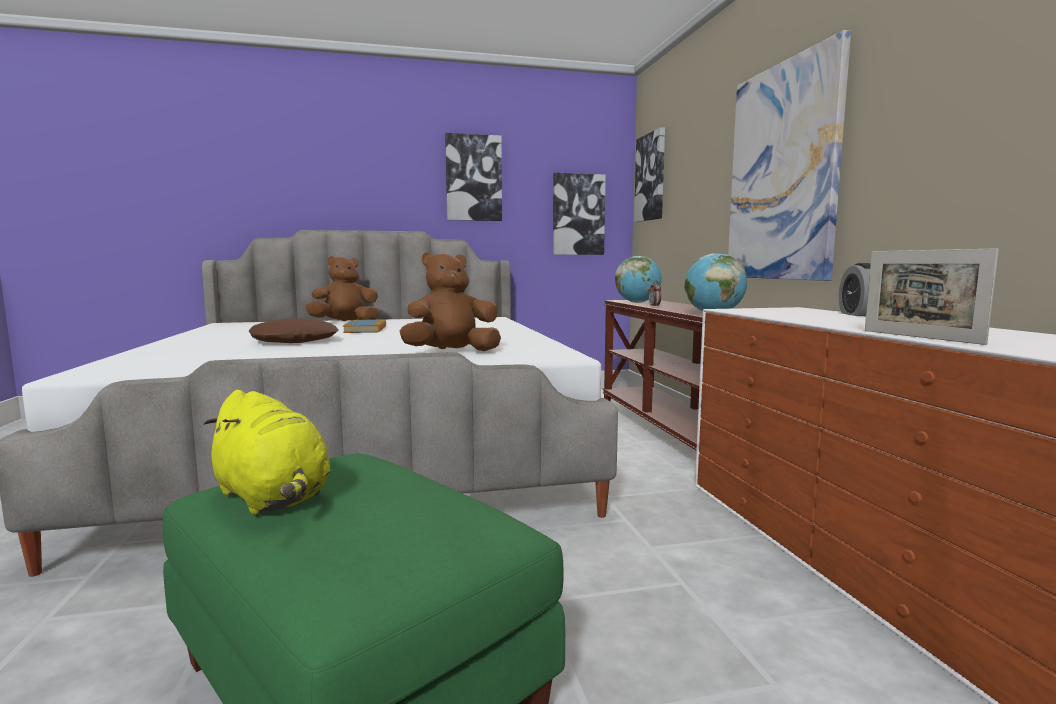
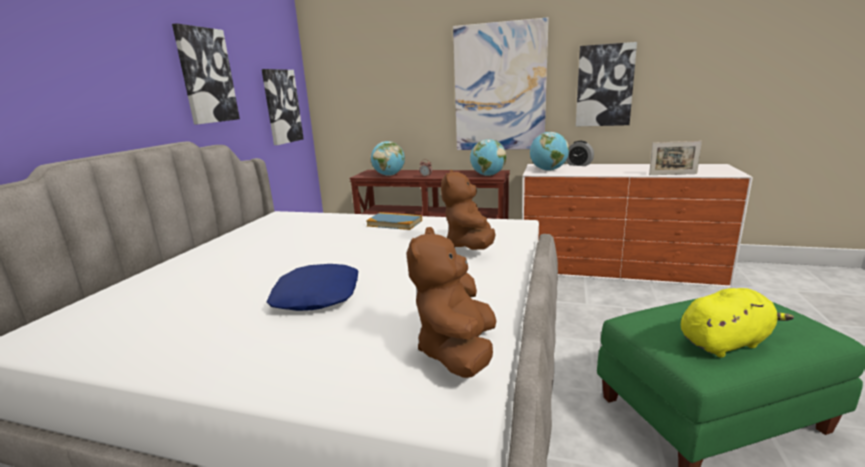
camera: 60 degrees left, 10 degrees up
(294, 341) = (316, 296): brown pillow -> blue pillow
(345, 322) = (186, 268): brown plush toy -> brown plush toy (457, 352)
(365, 329) = (272, 262): book -> book (394, 223)
(651, 177) = (337, 74): picture -> picture (604, 86)
(766, 311) = (548, 170): none -> globe

